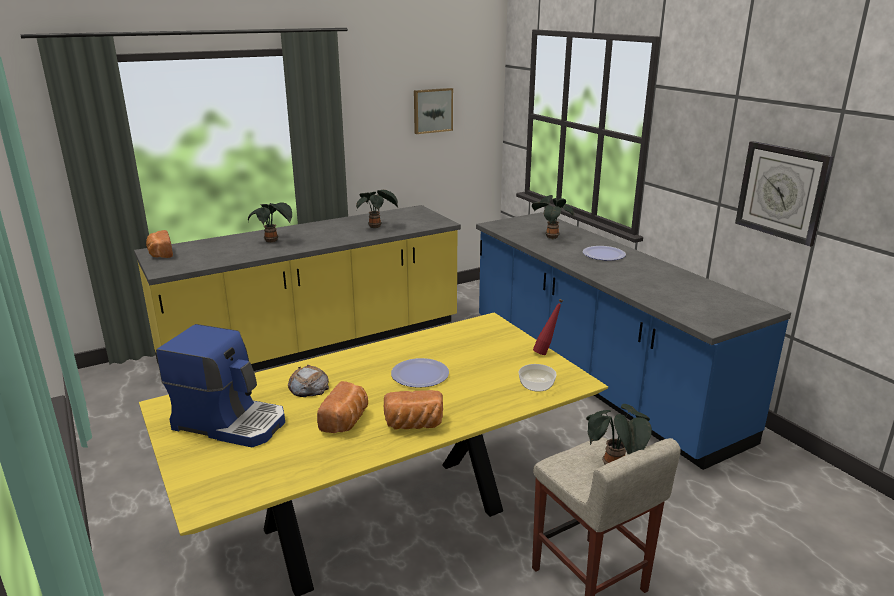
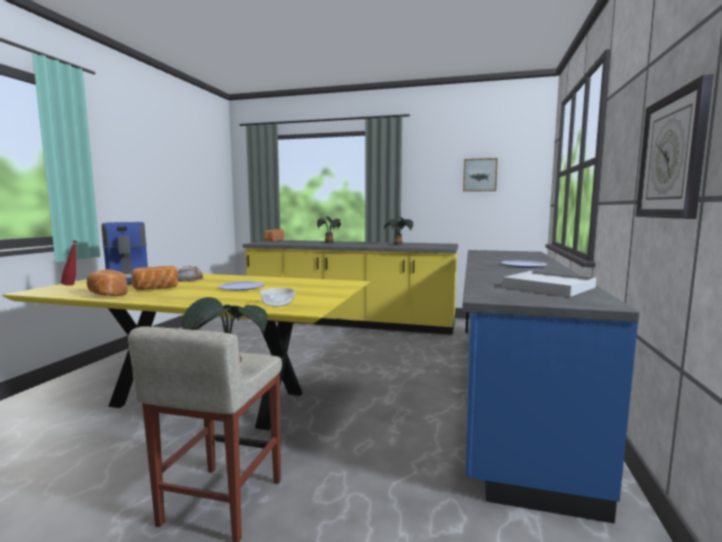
camera: 45 degrees right, 15 degrees down
(414, 425) = (169, 297): bread -> bread (106, 294)
(546, 352) = (338, 297): red bottle -> red bottle (72, 285)
(550, 237) = (505, 257): potted plant -> none
(700, 294) = (548, 287): none -> white tray

